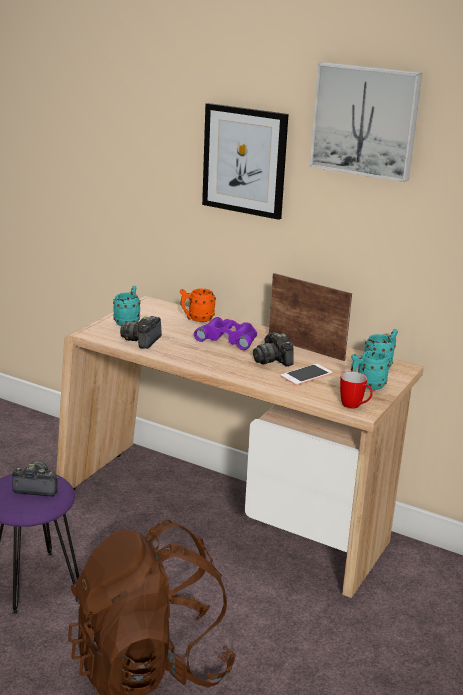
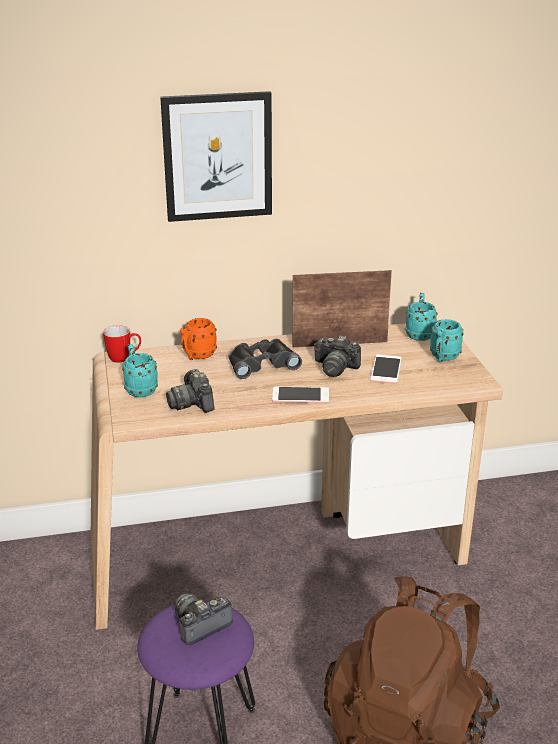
camera: 40 degrees left, 5 degrees up
(215, 364) = (300, 396): none -> phone
(228, 338) = (261, 363): purple binoculars -> black binoculars
(355, 406) = (468, 381): mug -> mug (124, 359)
(366, 120) = (363, 83): picture -> none

